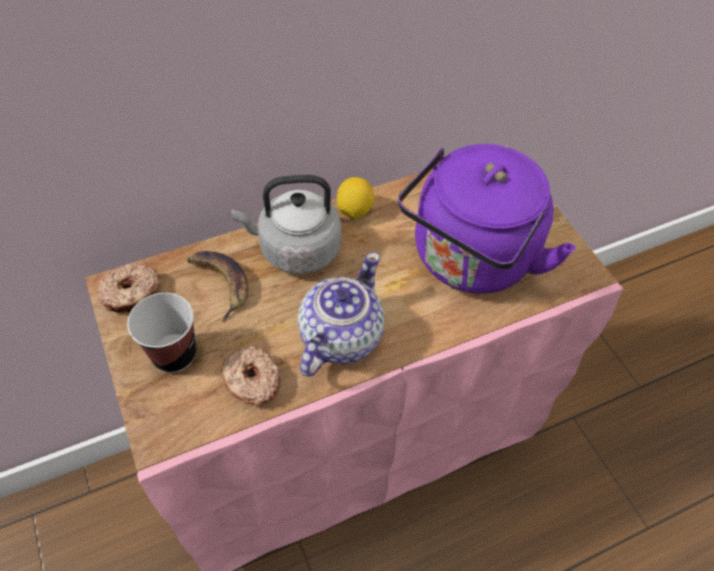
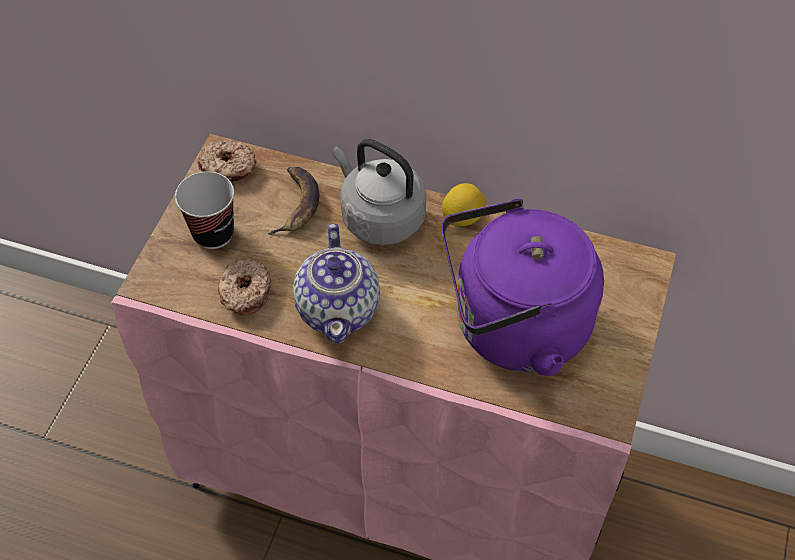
camera: 45 degrees right, 0 degrees up
(339, 337) = (339, 308): teapot -> teapot turned 105 degrees clockwise

